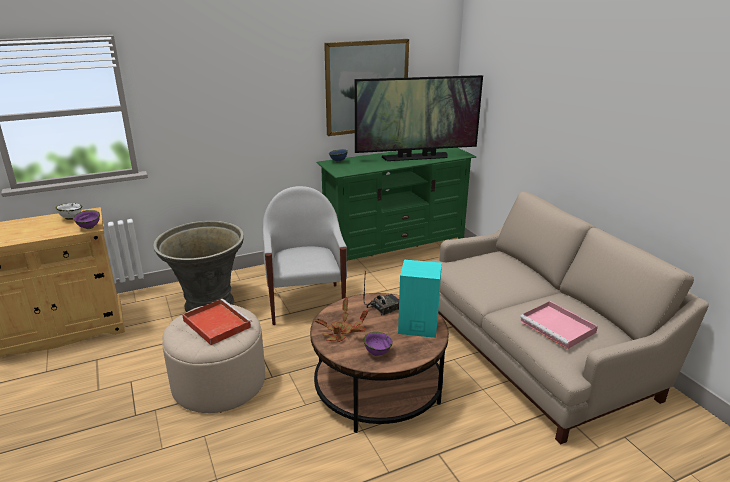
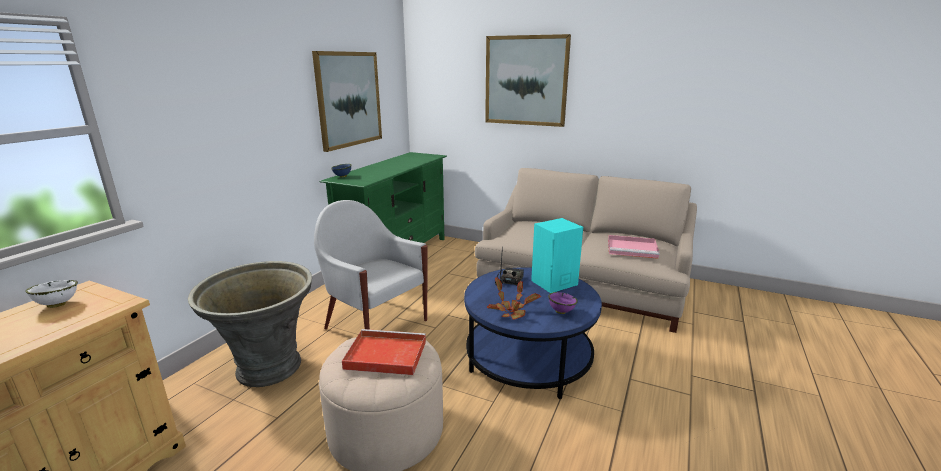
camera: 40 degrees left, 5 degrees down
(89, 227) = (118, 303): purple bowl -> none
(378, 388) = (528, 358): brown coffee table -> blue coffee table
(415, 157) = (404, 163): television -> none
(554, 88) = (526, 81): none -> picture

